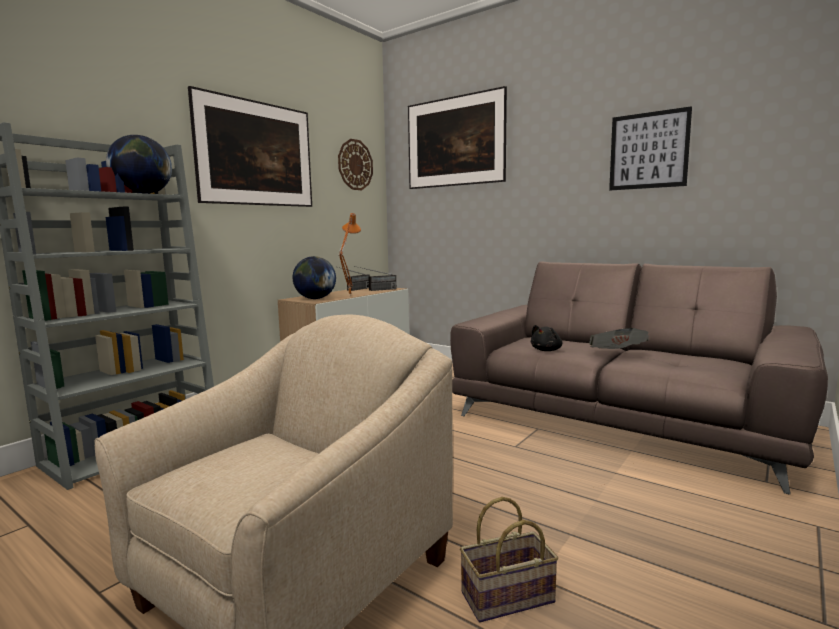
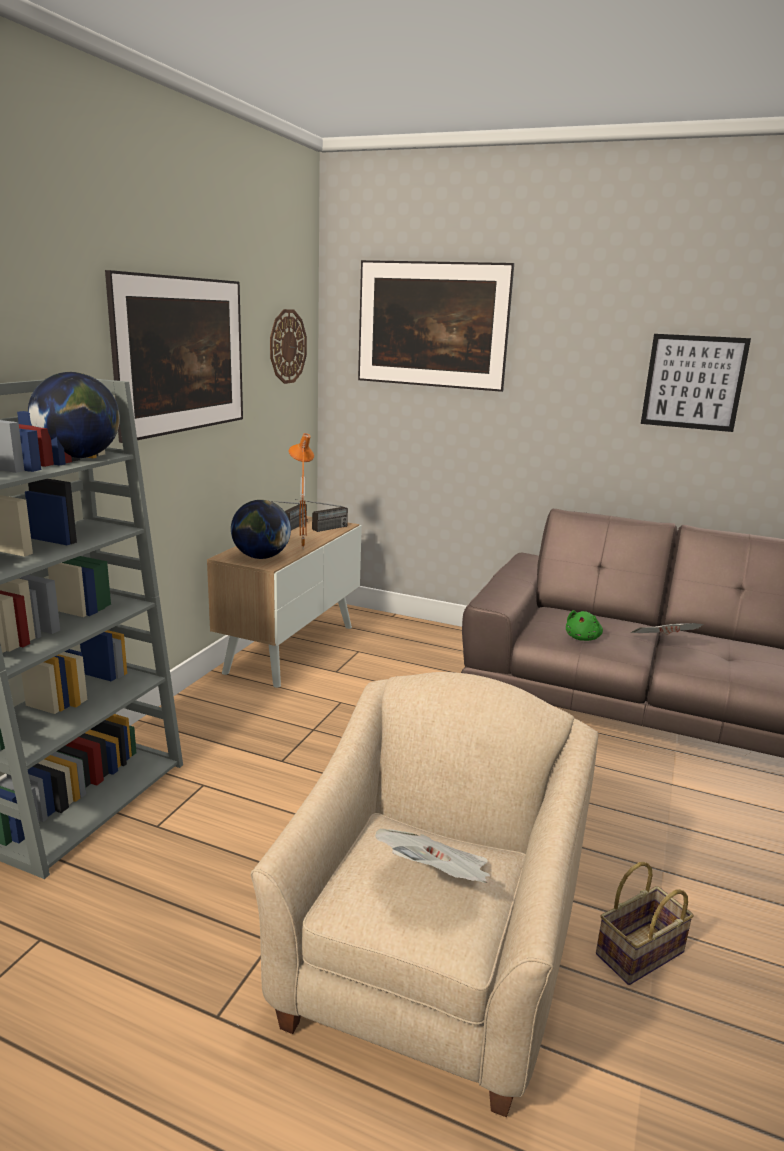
camera: 15 degrees left, 10 degrees up
(257, 469) = (436, 880): none -> newspaper
(547, 350) = (583, 638): black plush toy -> green plush toy

